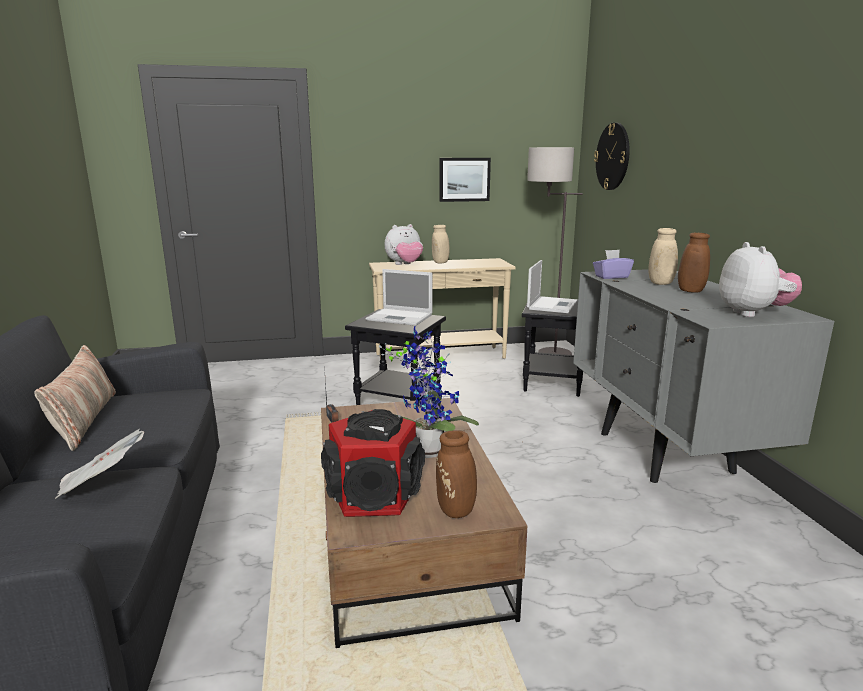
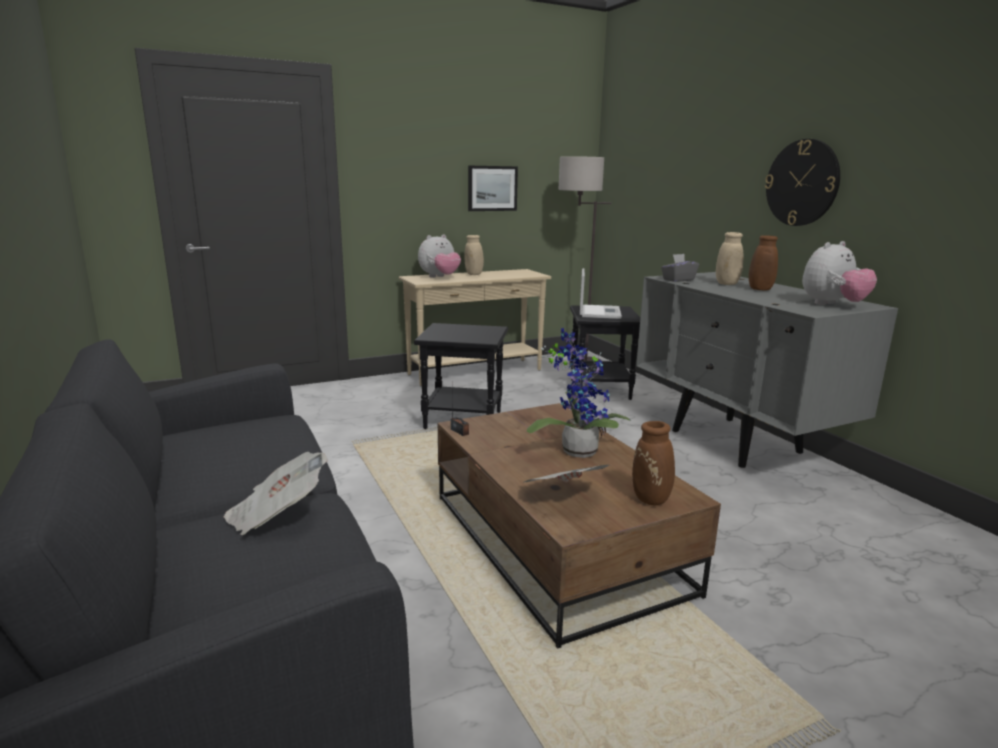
camera: 15 degrees left, 0 degrees up
(84, 420) = (185, 456): pillow -> none
(373, 495) = (563, 495): speaker -> newspaper
(401, 317) = (464, 330): laptop -> none
(611, 277) = (678, 280): purple tissue box -> grey tissue box
(613, 156) = (641, 167): wall clock -> wall clock (802, 183)
(753, 313) = (832, 305): plush toy -> plush toy turned 75 degrees clockwise

